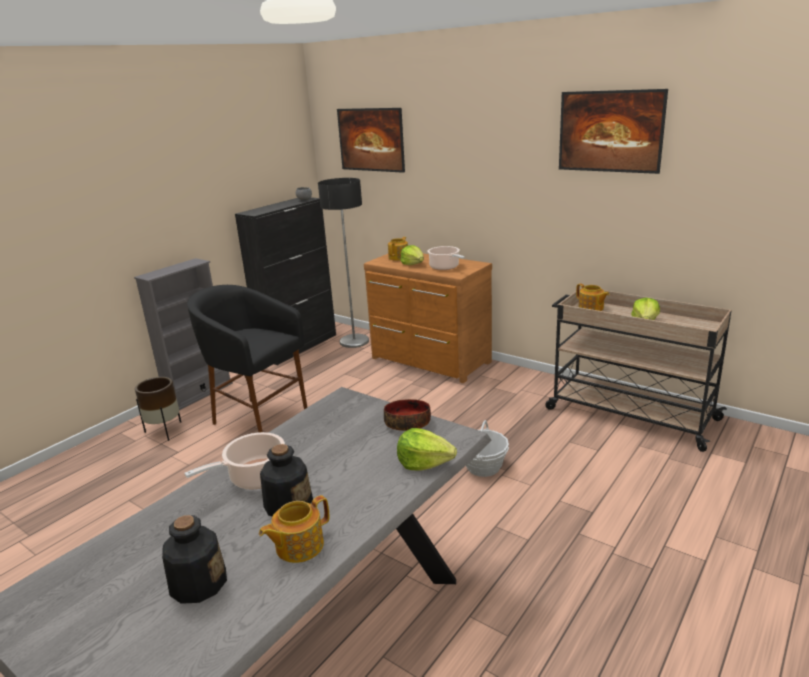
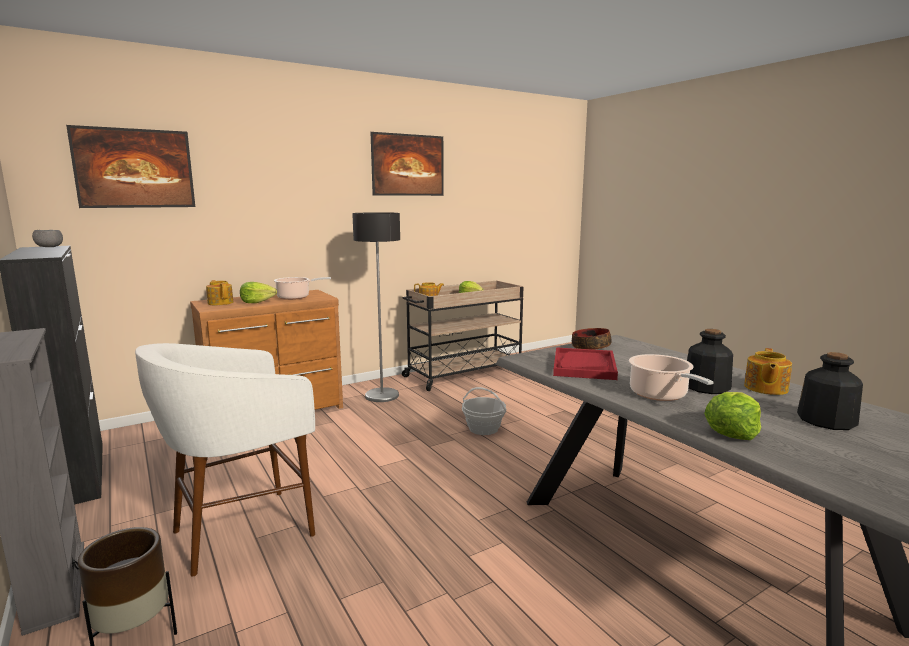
camera: 70 degrees left, 10 degrees down
(258, 420) = (242, 531): black stool -> white stool
(298, 546) = (765, 388): teapot -> teapot turned 45 degrees clockwise
(332, 429) = (584, 366): none -> red tray
(354, 341) = (148, 437): floor lamp -> floor lamp (382, 395)
(424, 463) = (653, 350): lettuce -> lettuce (732, 431)

